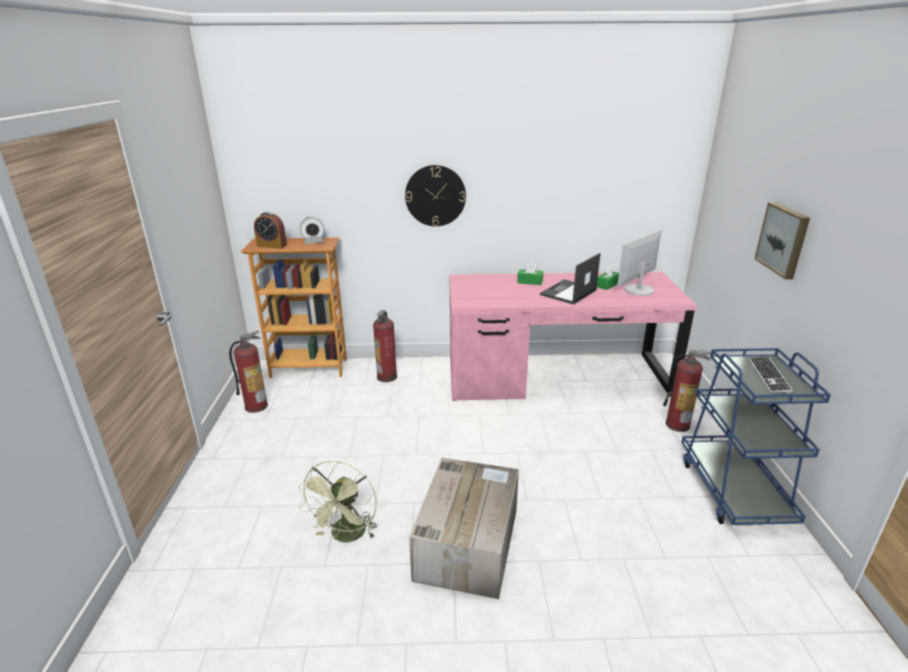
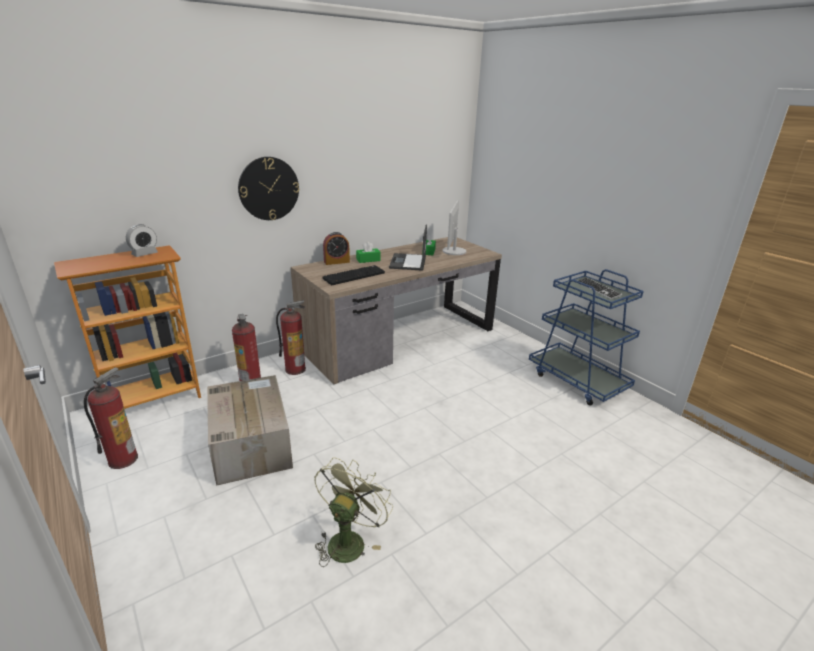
camera: 35 degrees left, 0 degrees up
(272, 246) = (94, 265): alarm clock -> alarm clock (336, 262)
(346, 536) = (349, 539): green fan -> green fan turned 135 degrees counterclockwise
(467, 542) = (453, 493): cardboard box -> cardboard box (250, 443)
(496, 295) = (354, 275): none -> keyboard
(556, 377) = (399, 339): pink desk -> brown desk
(677, 424) = (509, 349): fire extinguisher -> fire extinguisher (295, 369)
(783, 239) = (570, 192): picture -> none

